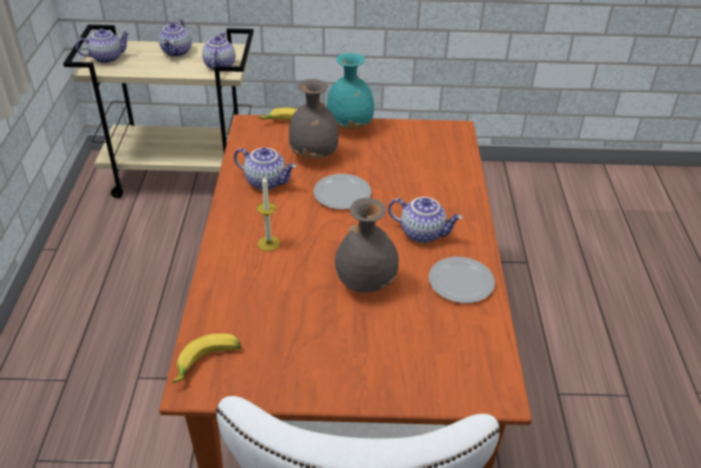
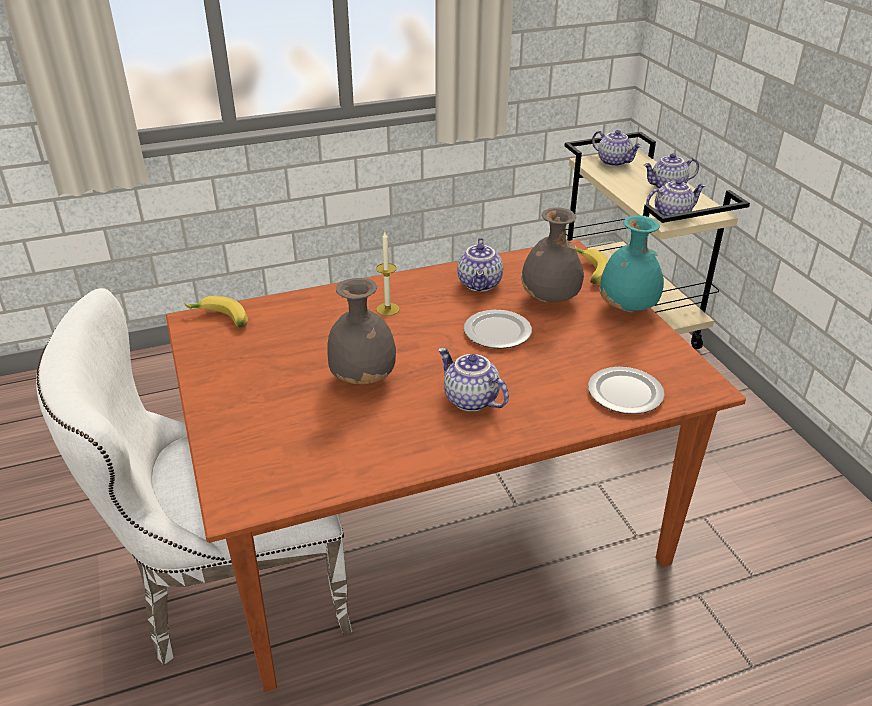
camera: 70 degrees right, 5 degrees down
(423, 233) = (469, 400): teapot -> teapot turned 135 degrees clockwise
(461, 281) = (402, 445): plate -> plate (626, 393)

